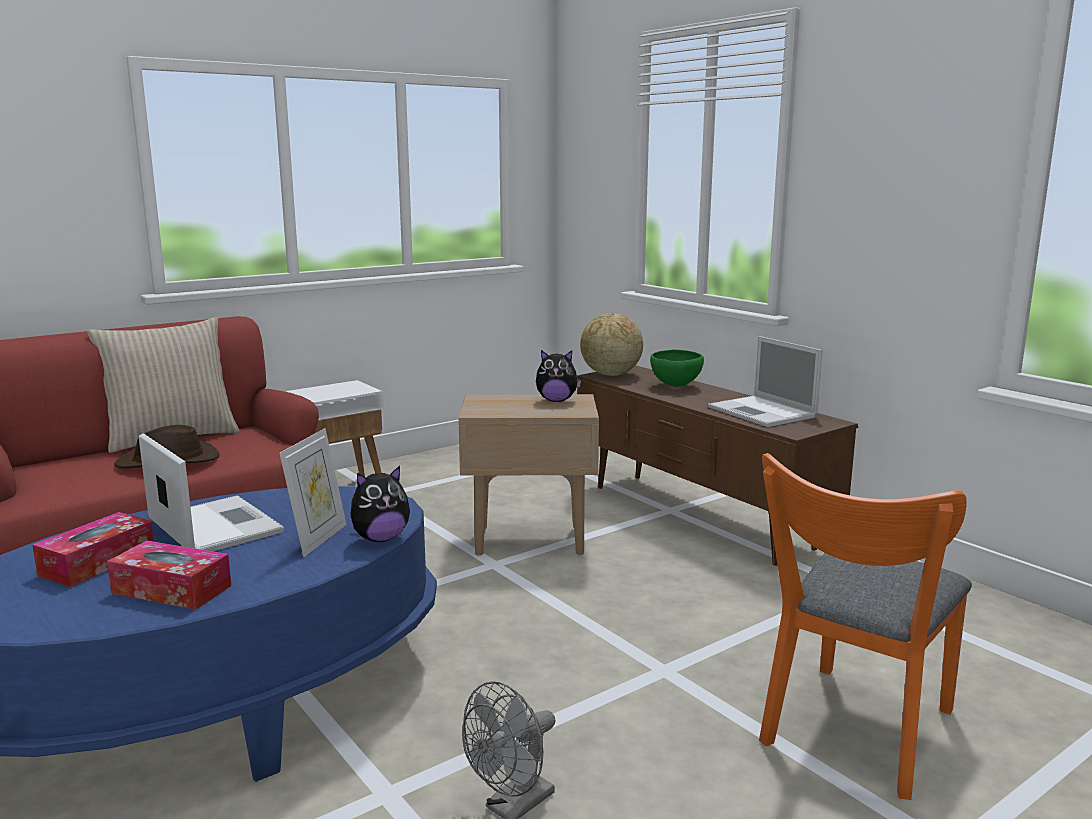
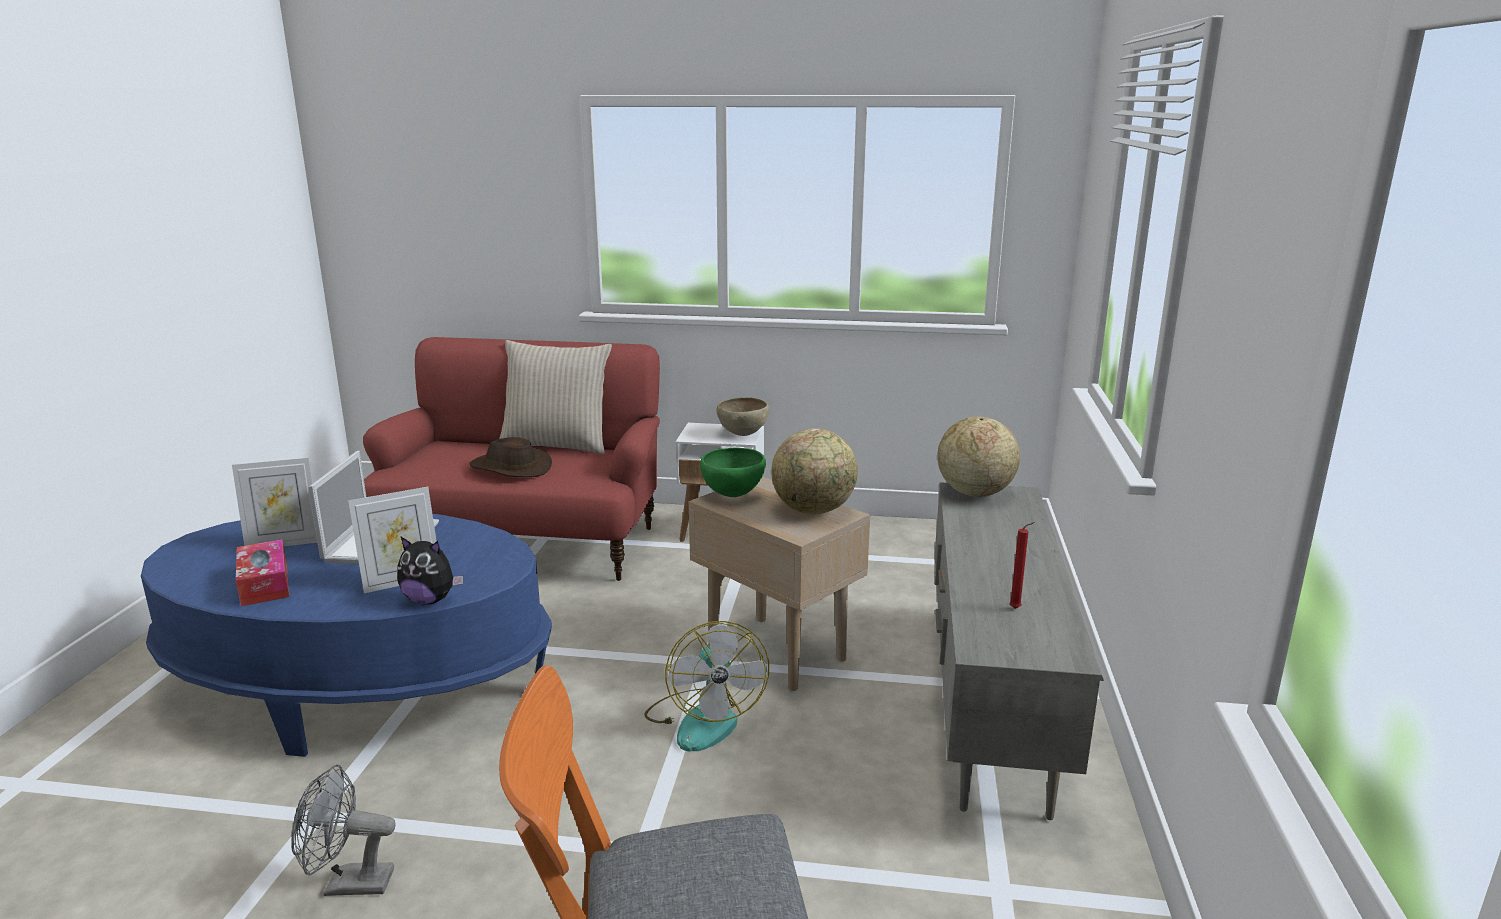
camera: 45 degrees right, 5 degrees up
(98, 562) = (284, 543): tissue box -> picture frame
(356, 387) = (743, 434): none -> brown bowl
(556, 400) = (814, 511): plush toy -> globe
(557, 592) = (704, 719): none -> fan
(675, 386) = (1008, 533): green bowl -> green bowl (733, 495)
(697, 517) = (988, 706): brown tv stand -> grey tv stand
(763, 412) = (1017, 609): laptop -> red candle

